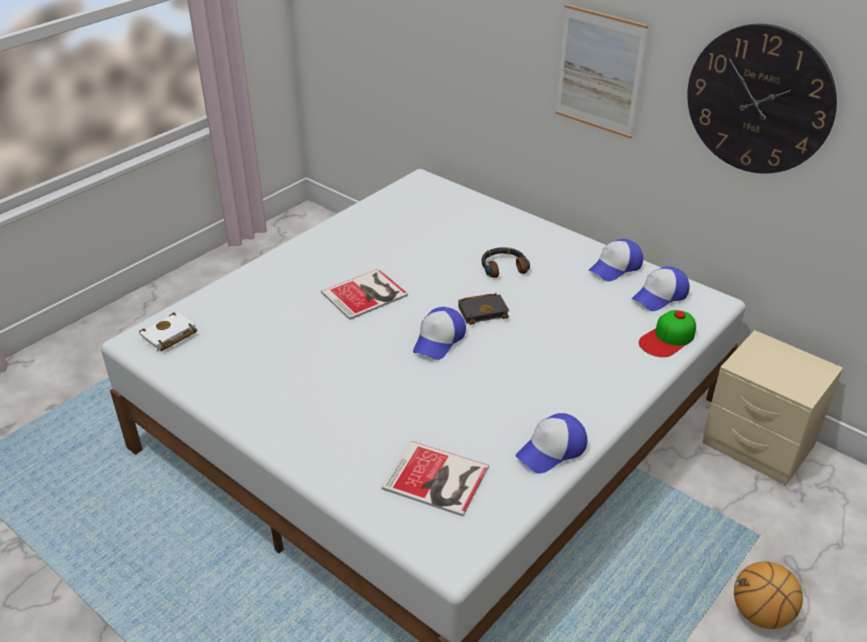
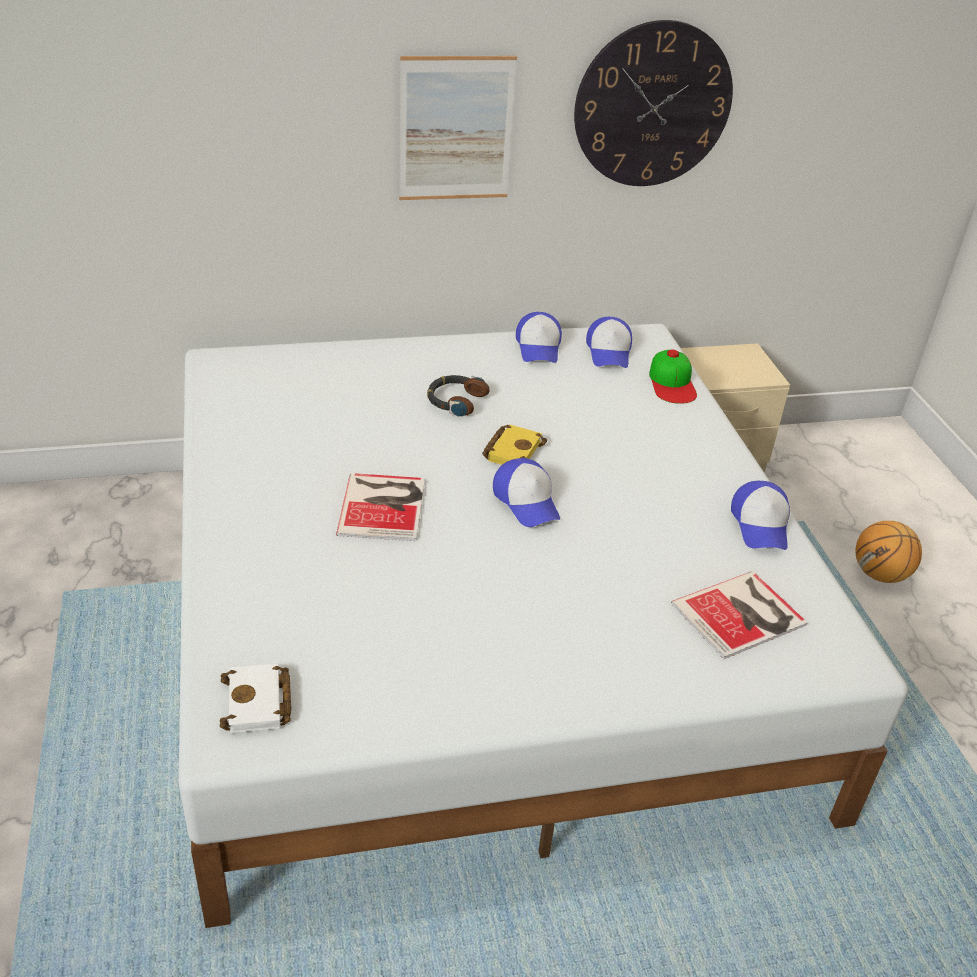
camera: 55 degrees left, 0 degrees up
(483, 311) = (512, 450): black book -> yellow book

